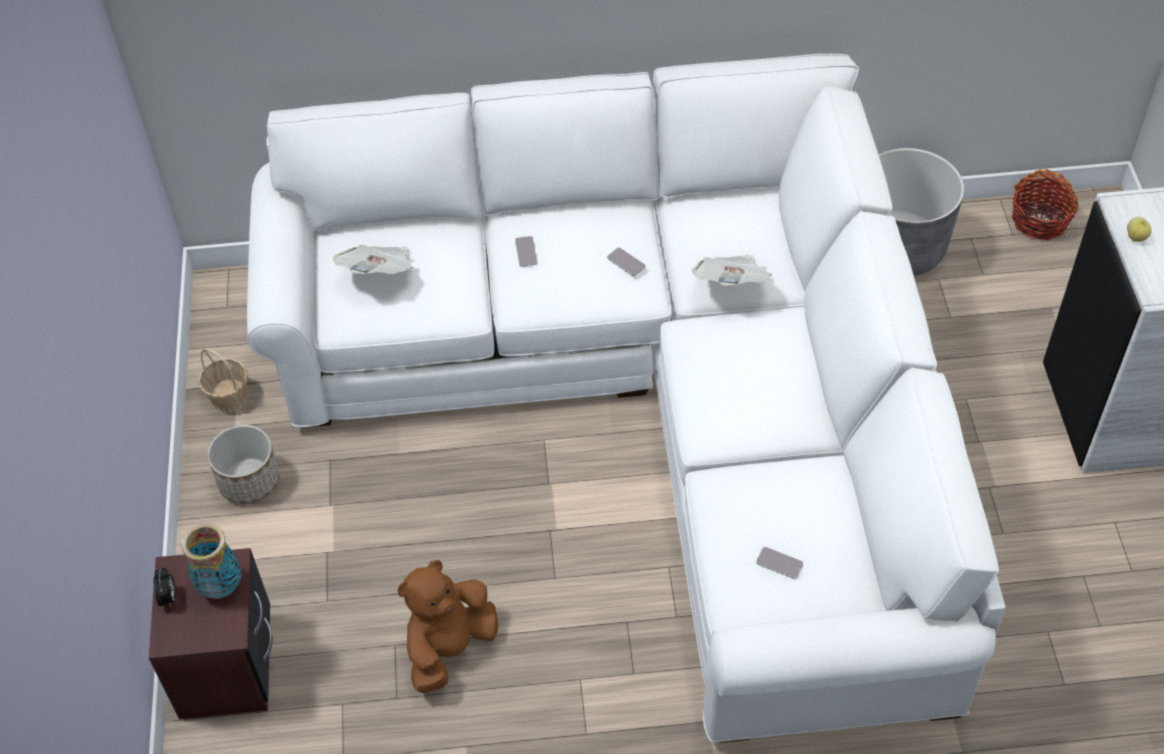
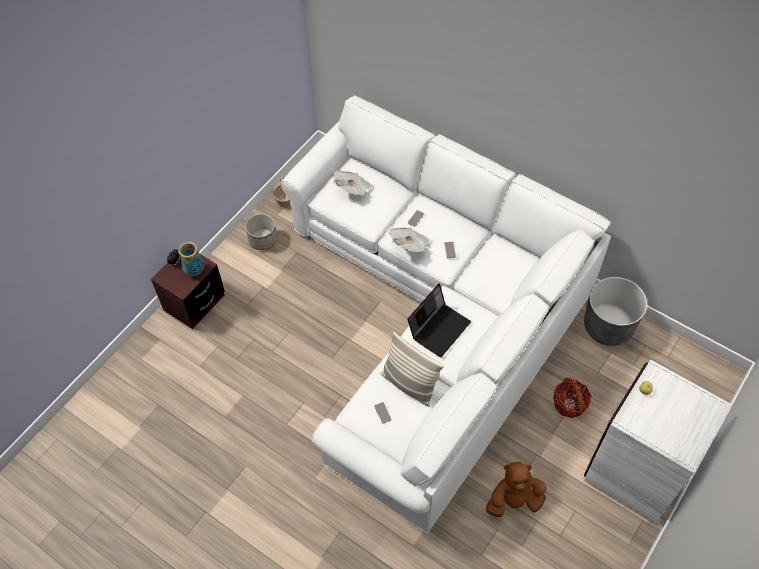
camera: 40 degrees right, 5 degrees up
(449, 648) = (271, 355): brown plush toy -> brown plush toy (514, 500)
(729, 381) = (439, 328): none -> laptop
(731, 283) = (482, 289): newspaper -> newspaper (410, 245)
(773, 493) = (409, 384): none -> pillow
(1039, 221) = (687, 359): basket -> basket (569, 403)

